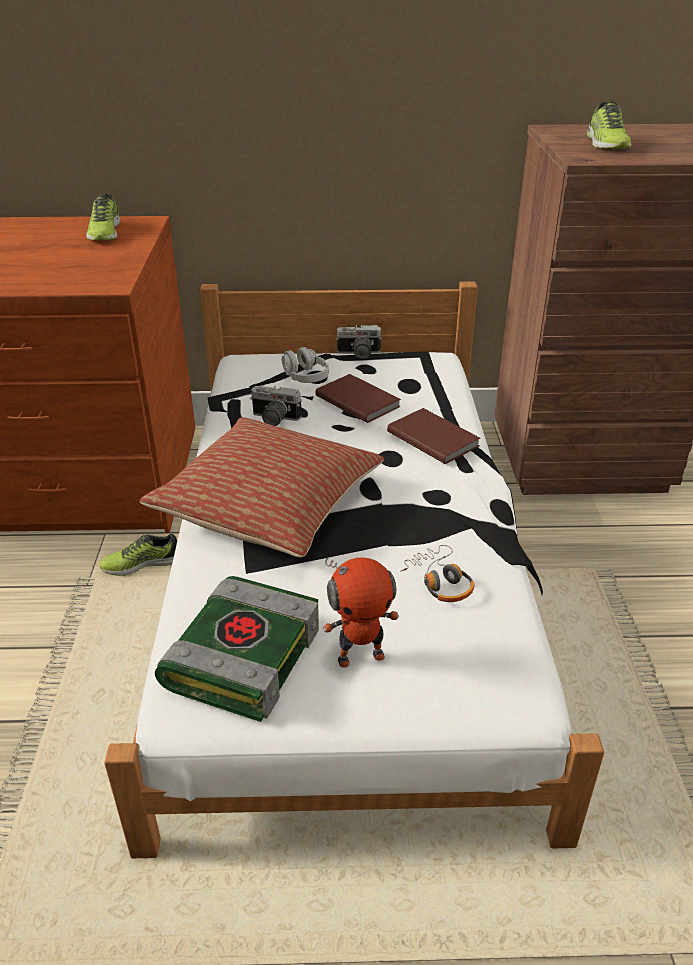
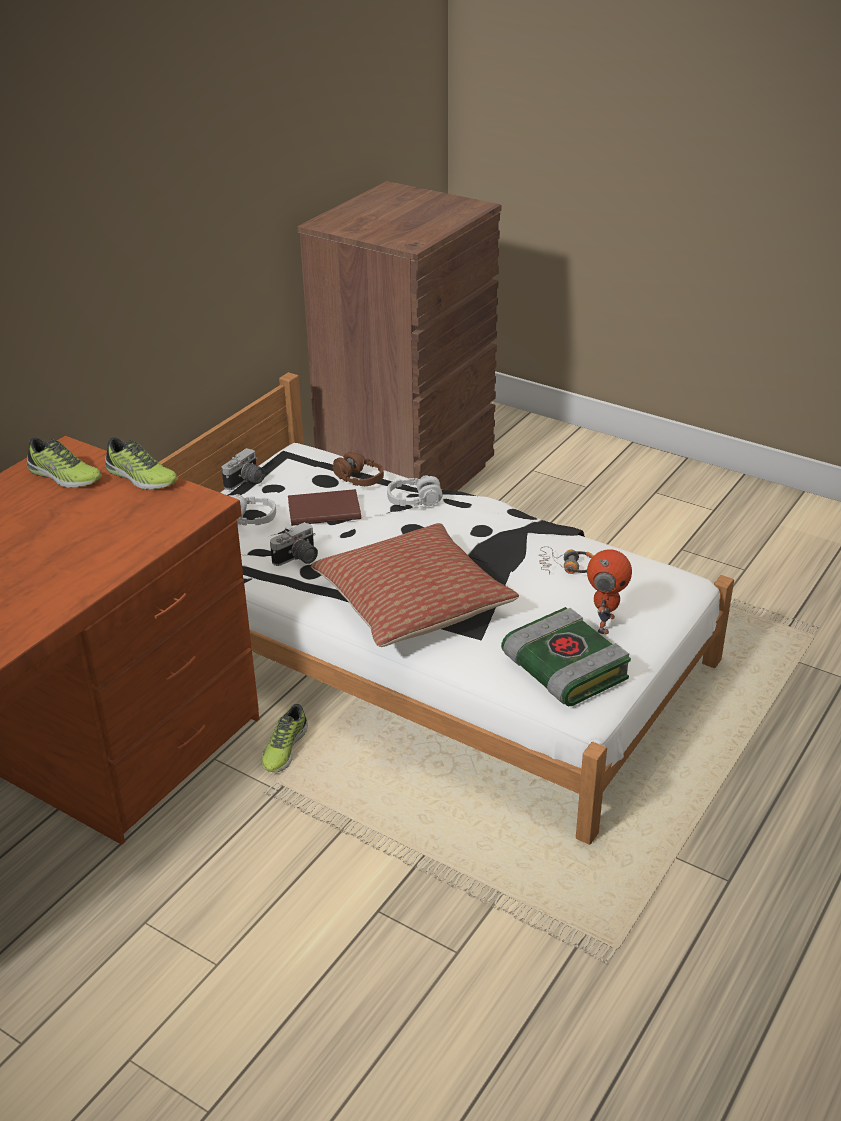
camera: 55 degrees left, 0 degrees up
(432, 398) = (358, 479): none -> brown headphones
(433, 438) = (414, 500): brown book -> grey headphones
(605, 143) = (387, 225): shoe -> shoe (140, 477)

